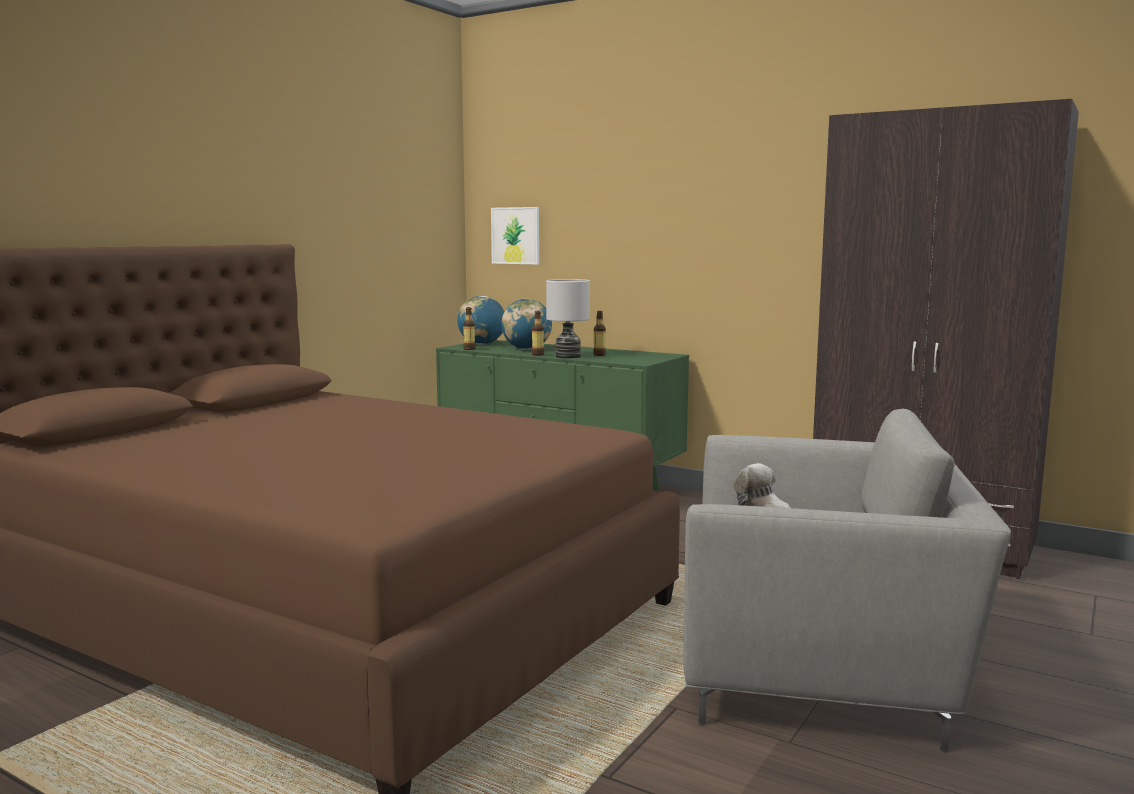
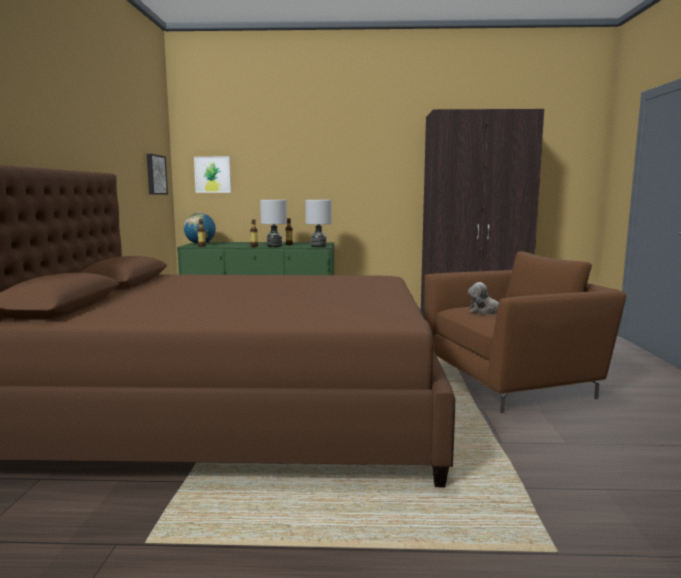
camera: 30 degrees left, 0 degrees up
(417, 238) = (155, 174): none -> picture
(527, 349) = (237, 244): globe -> none
(633, 362) = (319, 246): none -> grey table lamp
(822, 668) = (511, 380): grey armchair -> brown armchair

